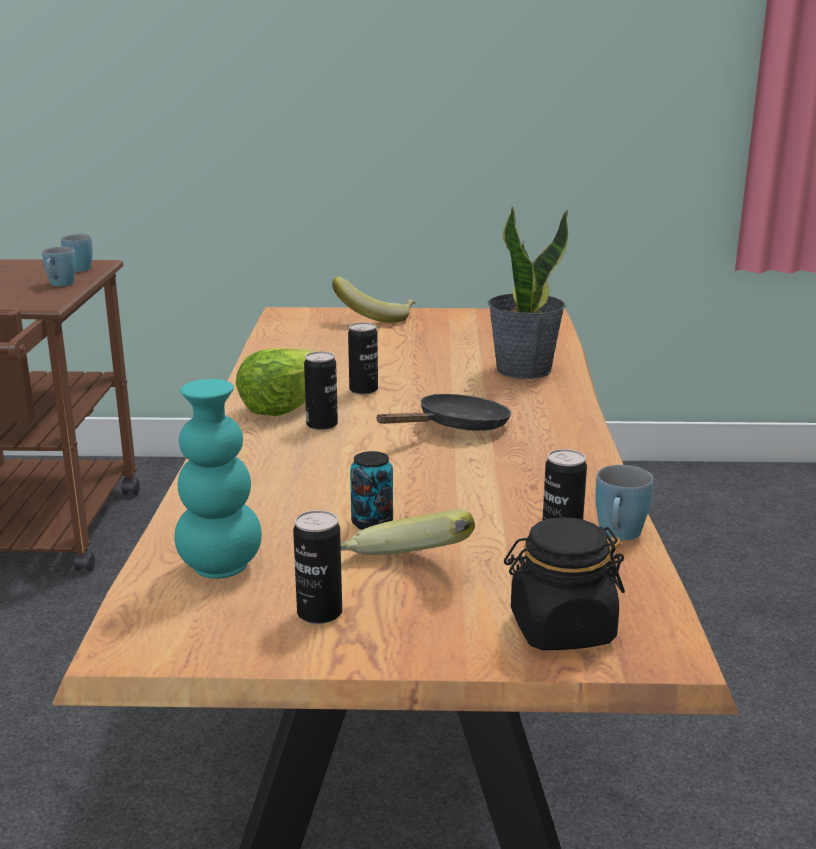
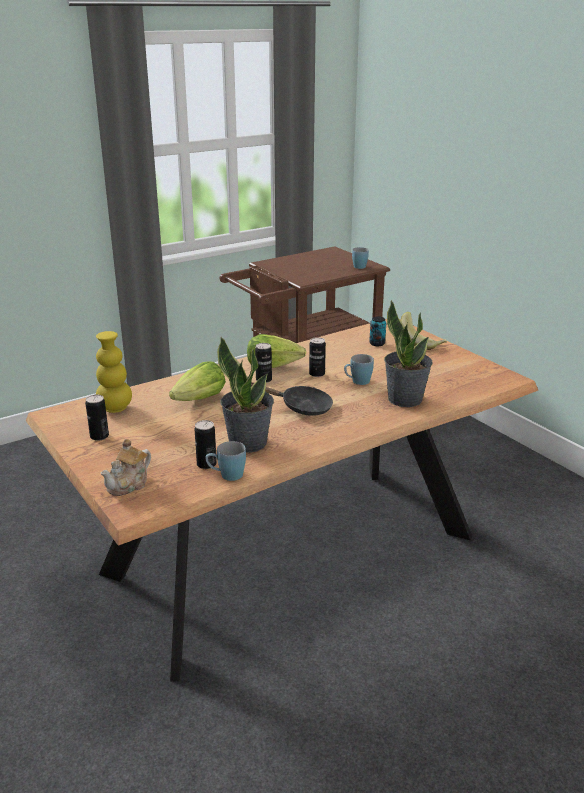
camera: 55 degrees right, 5 degrees up
(60, 285) = (332, 273): blue mug -> blue mug (357, 382)
(220, 567) = (115, 408): turquoise vase -> yellow vase
(313, 486) = (200, 399): none -> lettuce
(372, 523) = (179, 421): can -> can (377, 343)
(398, 571) = (144, 440): banana -> none
(523, 491) = (248, 442): none -> potted plant
(561, 629) = (129, 484): black jar -> teapot

